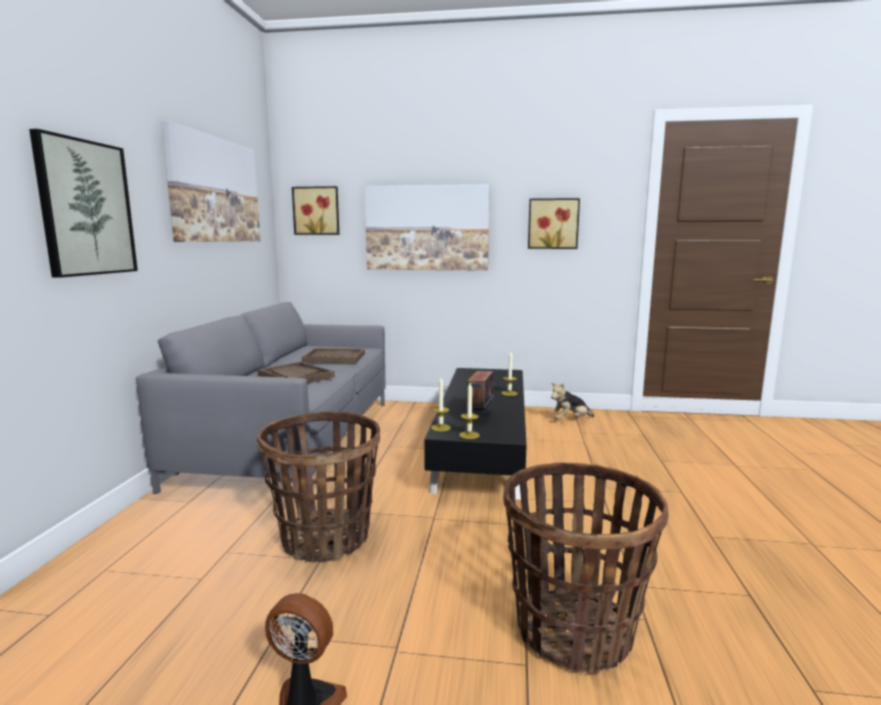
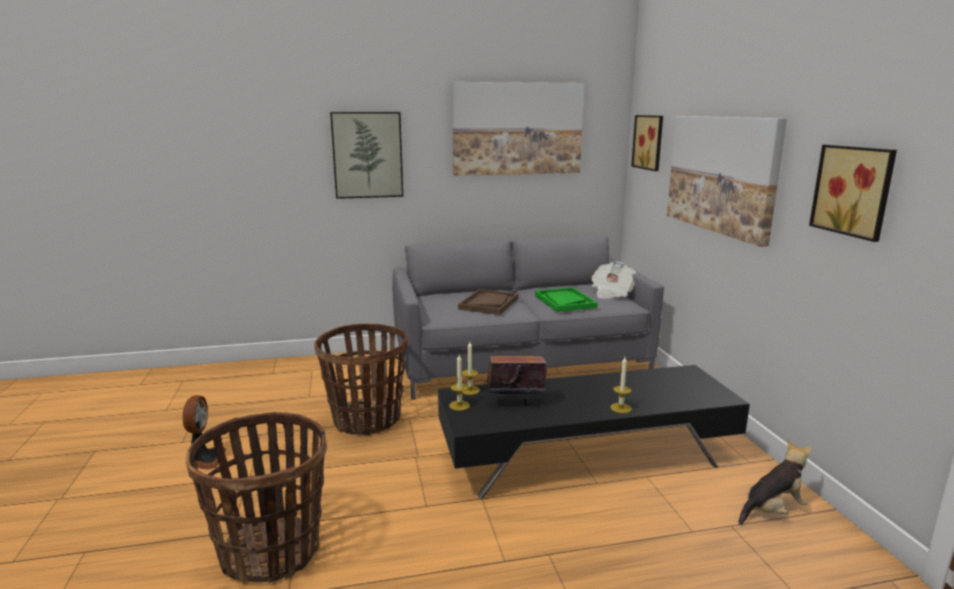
camera: 70 degrees right, 5 degrees up
(334, 358) = (564, 301): brown tray -> green tray
(335, 346) = (611, 292): none -> newspaper
(570, 420) = (772, 511): plush toy -> plush toy turned 105 degrees clockwise

